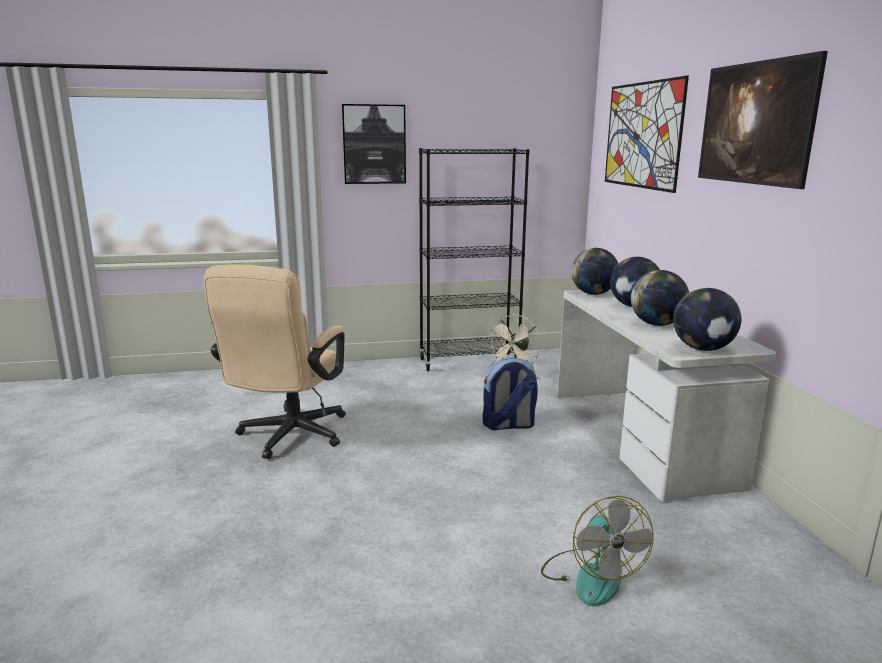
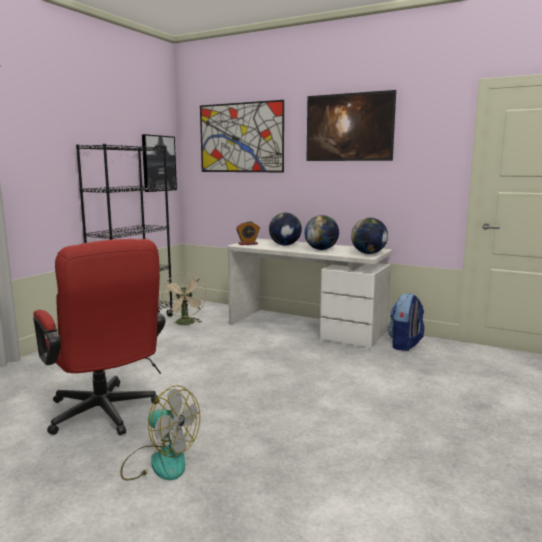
camera: 50 degrees left, 5 degrees down
(288, 437) = (105, 415): beige office chair -> red office chair
(374, 144) = (37, 140): picture -> picture (158, 163)
(508, 425) = (237, 347): backpack -> backpack (405, 345)
(591, 576) = (409, 387): fan -> fan (159, 461)
(593, 294) = (248, 244): globe -> alarm clock

